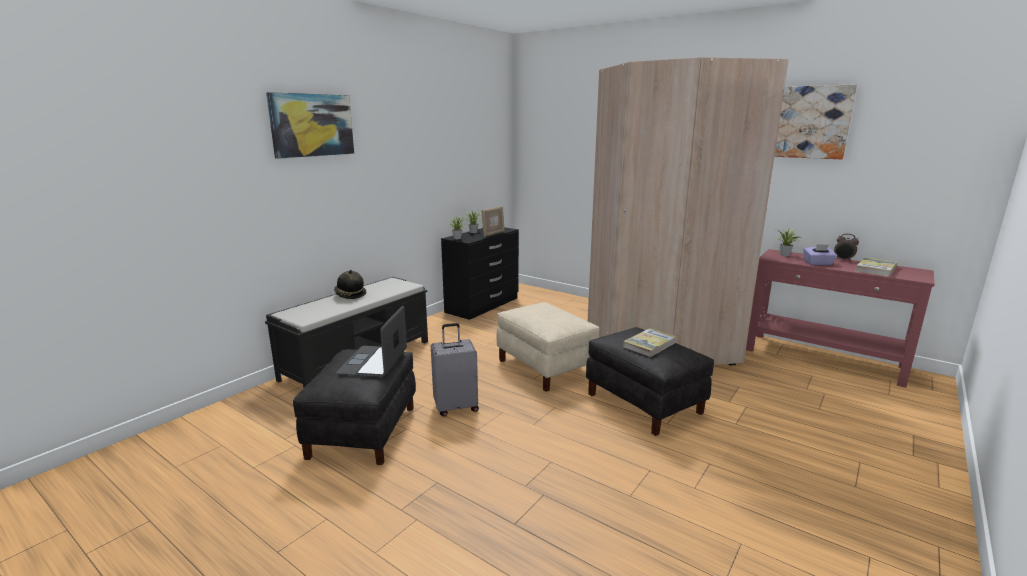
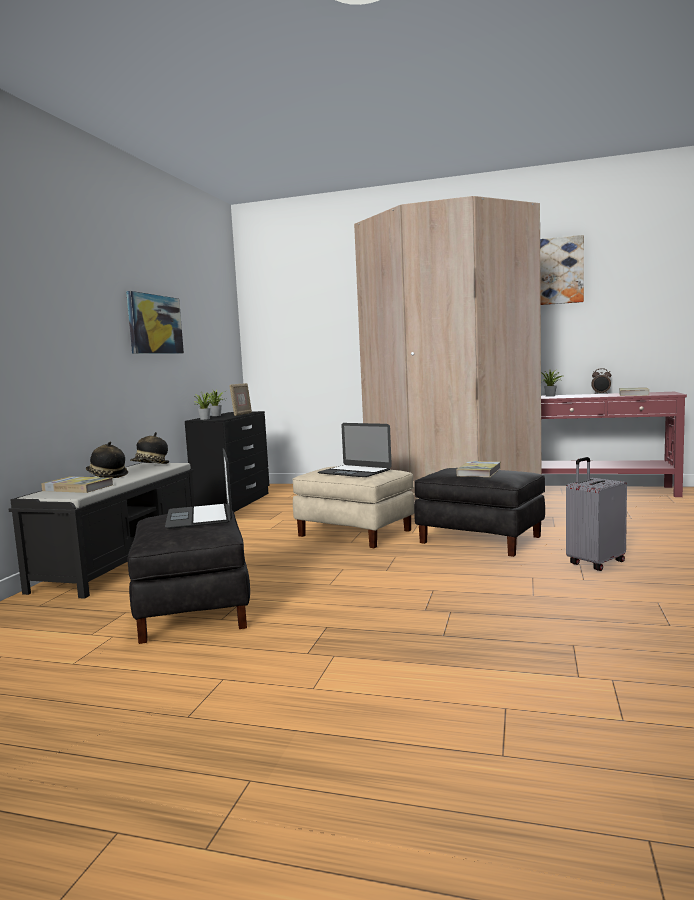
camera: 20 degrees left, 10 degrees down
(312, 125) = (54, 264): picture -> picture (155, 324)
(316, 309) = (78, 488): none -> book
(393, 283) = (150, 465): none -> hat
(456, 407) = (286, 574): grey suitcase -> grey suitcase (595, 563)
(546, 318) = (354, 471): none -> laptop
(818, 263) = (585, 396): purple tissue box -> none

